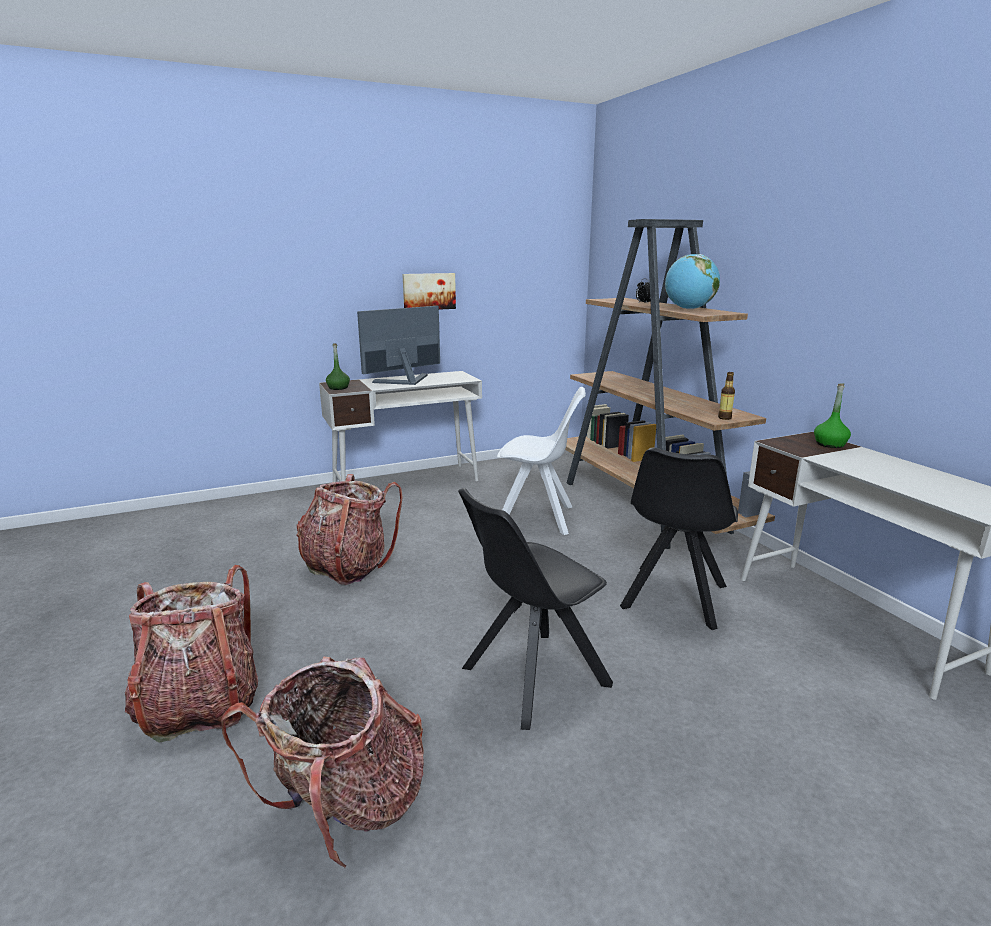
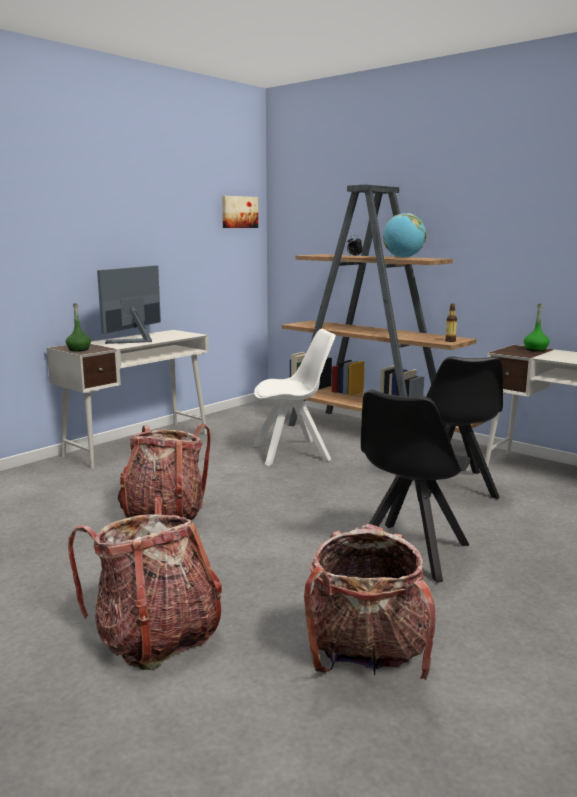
camera: 25 degrees left, 5 degrees down
(428, 291) = (142, 252): picture -> picture (239, 212)

